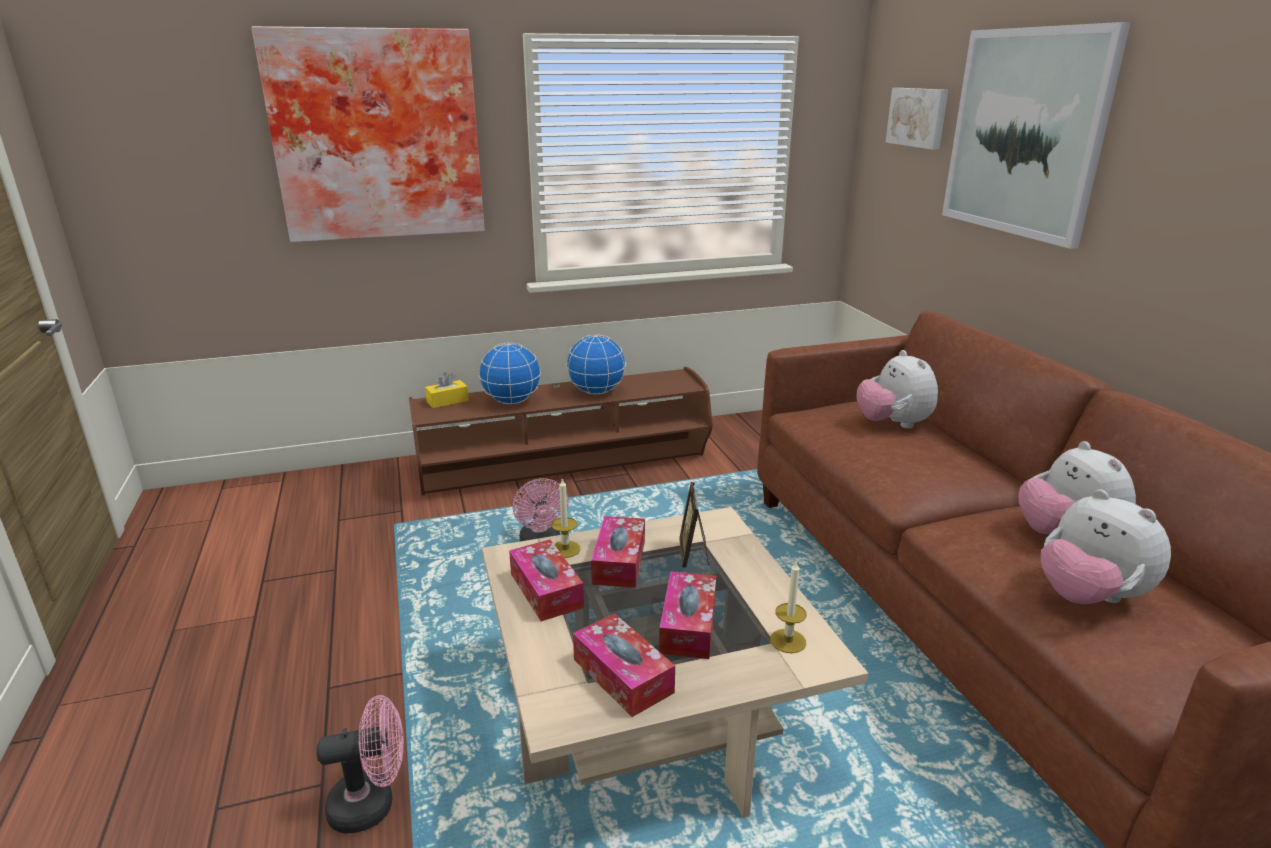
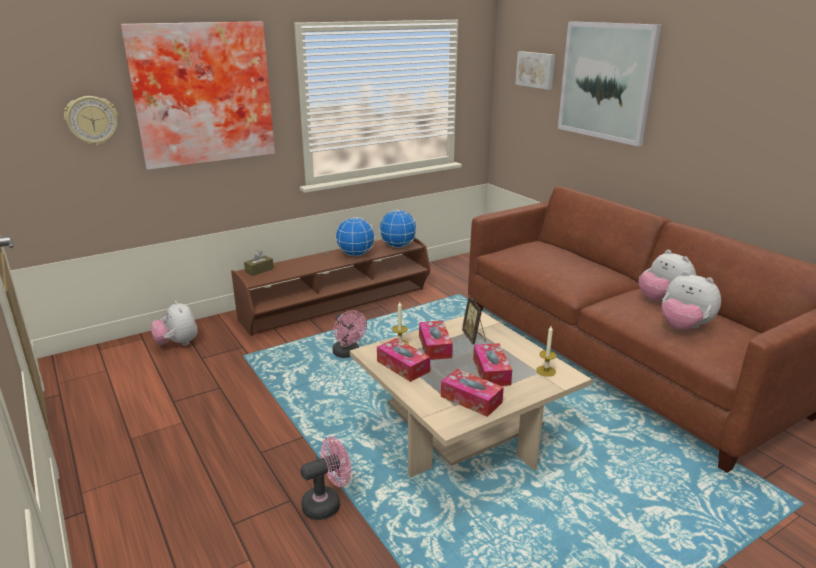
camera: 15 degrees left, 0 degrees up
(214, 167) = (92, 120): none -> wall clock
(447, 401) = (259, 270): yellow tissue box -> brown tissue box
(511, 401) = (303, 266): globe -> globe (397, 246)
(893, 424) = (551, 254): plush toy -> plush toy (178, 343)

